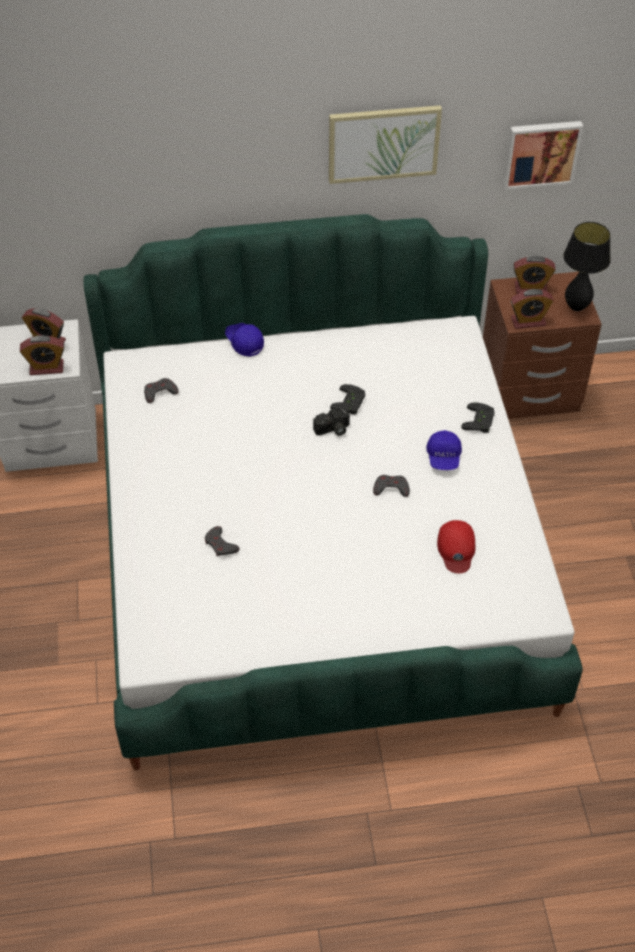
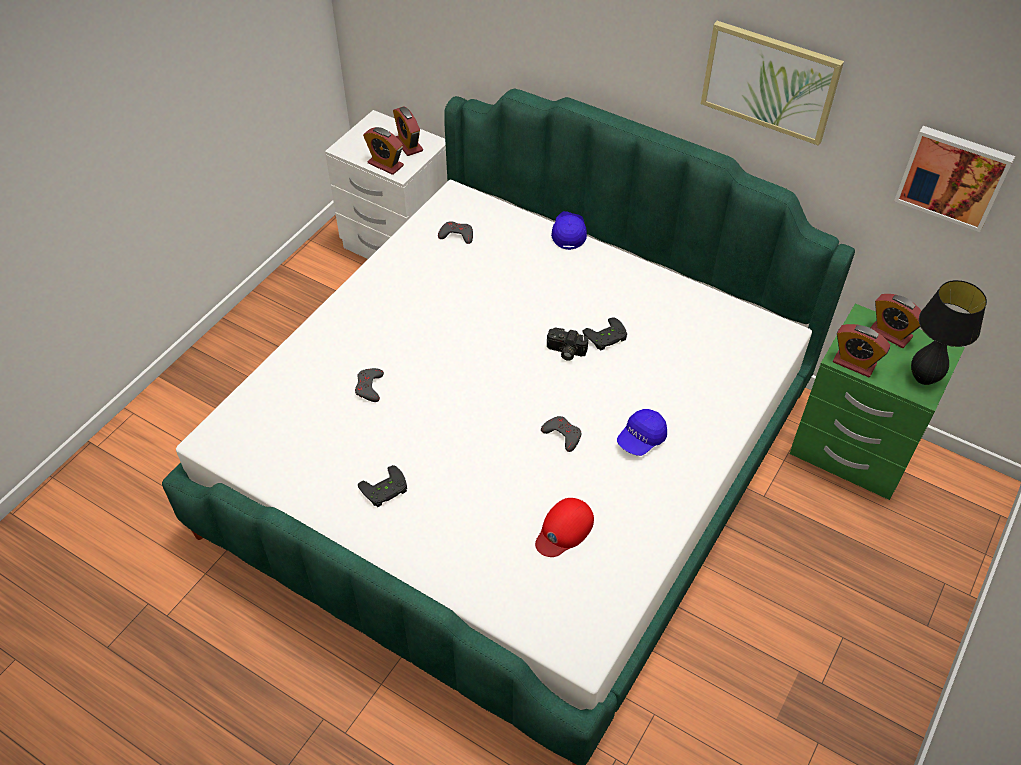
camera: 40 degrees right, 0 degrees up
(480, 421) = (713, 429): black game controller -> black game controller (385, 491)
(528, 392) = (852, 450): brown nightstand -> green nightstand

